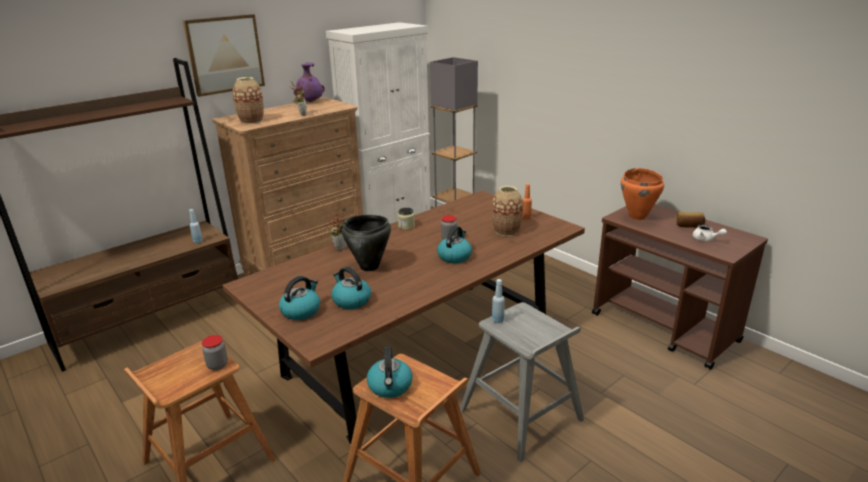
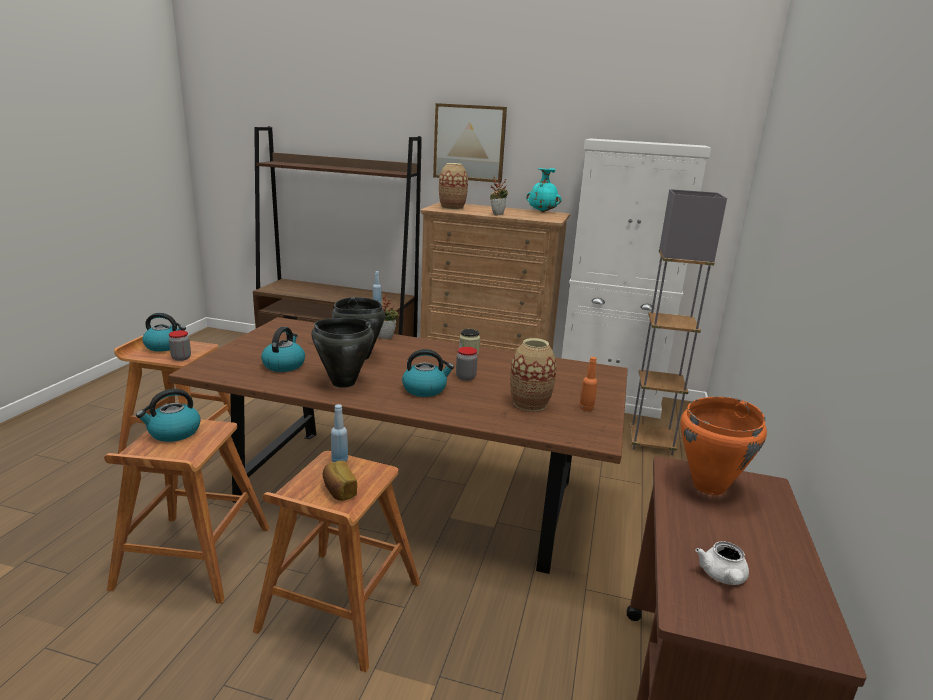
camera: 55 degrees right, 5 degrees down
(301, 311) = (251, 351): kettle -> kettle (165, 346)
(310, 102) = (542, 211): purple vase -> turquoise vase
(413, 283) = (343, 382): none -> black cooking pot
(521, 416) = (339, 607): grey stool -> brown stool
(689, 226) = (755, 548): bread -> bread (338, 490)

